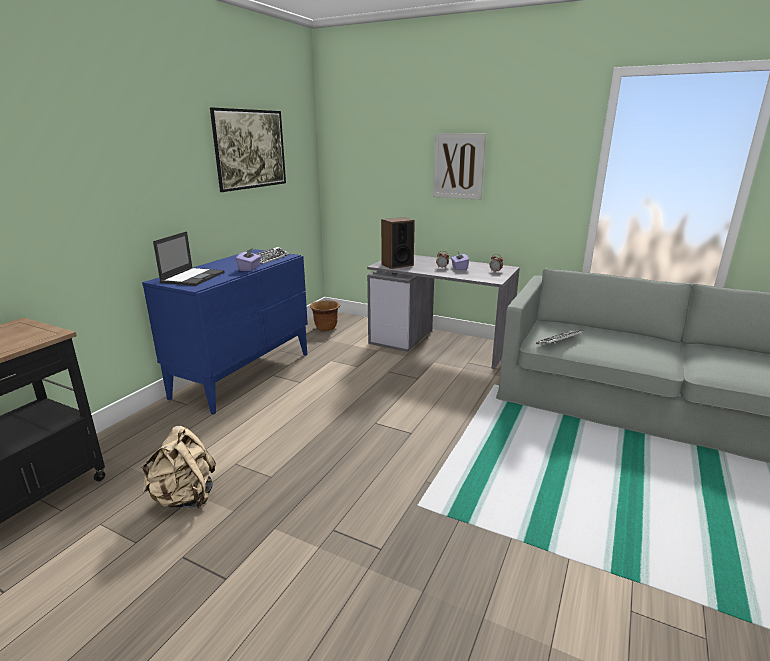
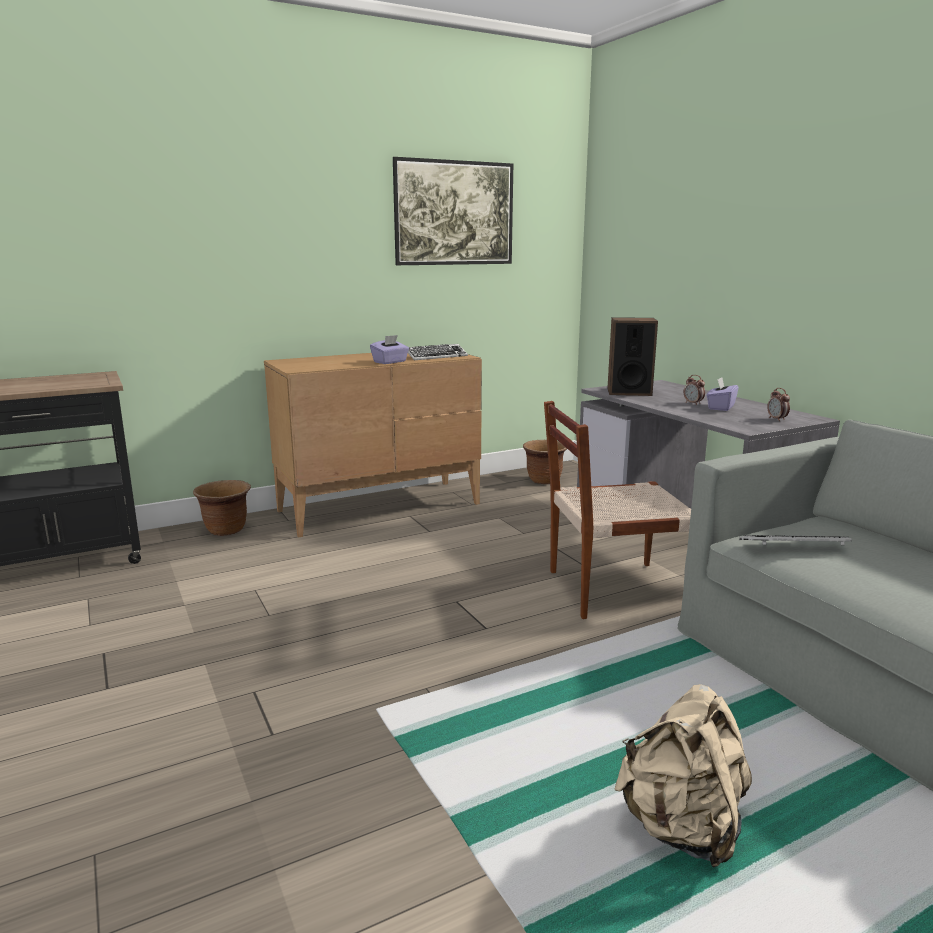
camera: 35 degrees right, 5 degrees down
(145, 427) = (226, 530): none -> brown planter
(184, 497) = (173, 603): beige backpack -> beige backpack (681, 828)
(193, 277) = (317, 362): laptop -> none
(244, 374) = (380, 507): blue cabinet -> brown cabinet
(444, 387) = (612, 590): none -> chair
(458, 166) = (757, 237): picture -> none

